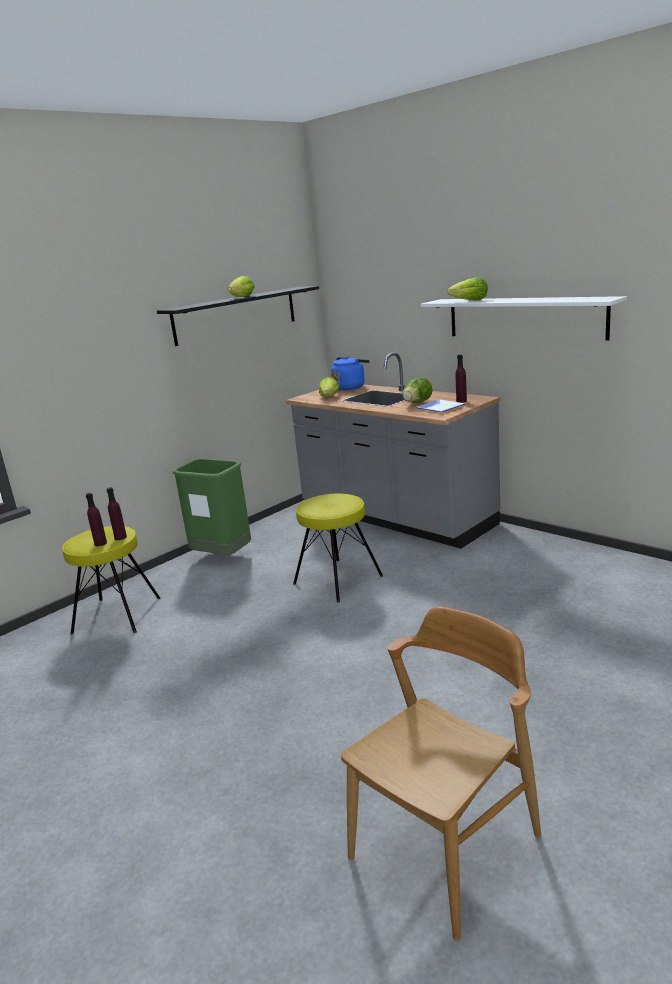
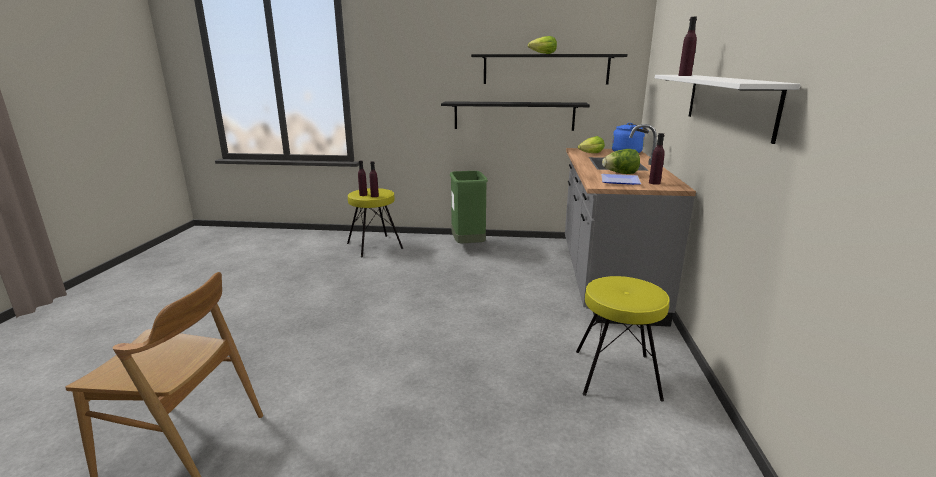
camera: 50 degrees right, 0 degrees up
(215, 378) = (514, 115): none -> black shelf
(338, 579) = (483, 290): yellow stool -> yellow stool (616, 374)
(469, 301) = (684, 75): lettuce -> purple bottle

